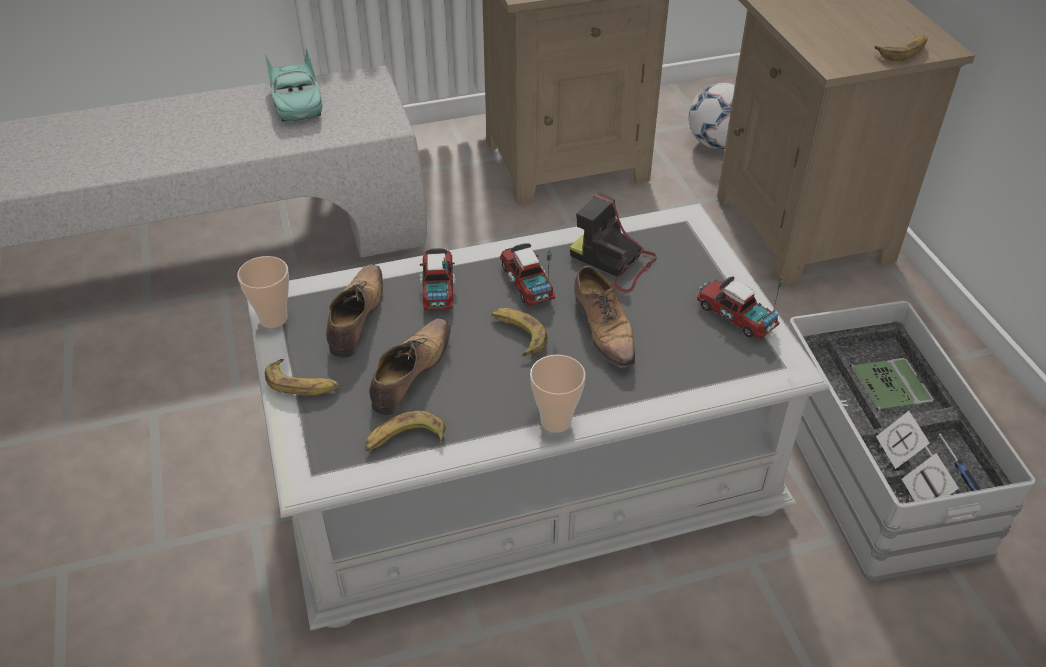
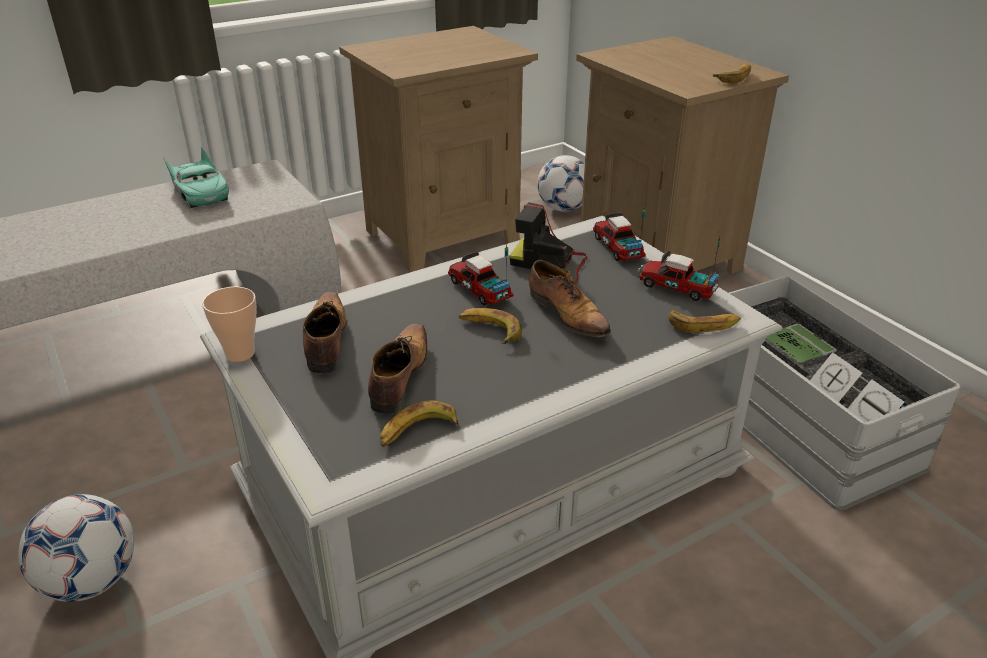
camera: 15 degrees left, 10 degrees down
(132, 493) = (91, 581): none -> football
(302, 384) = (291, 403): banana -> banana (703, 325)
(438, 287) = (397, 305): toy truck -> toy truck (617, 247)
(556, 421) = (558, 391): cup -> none

